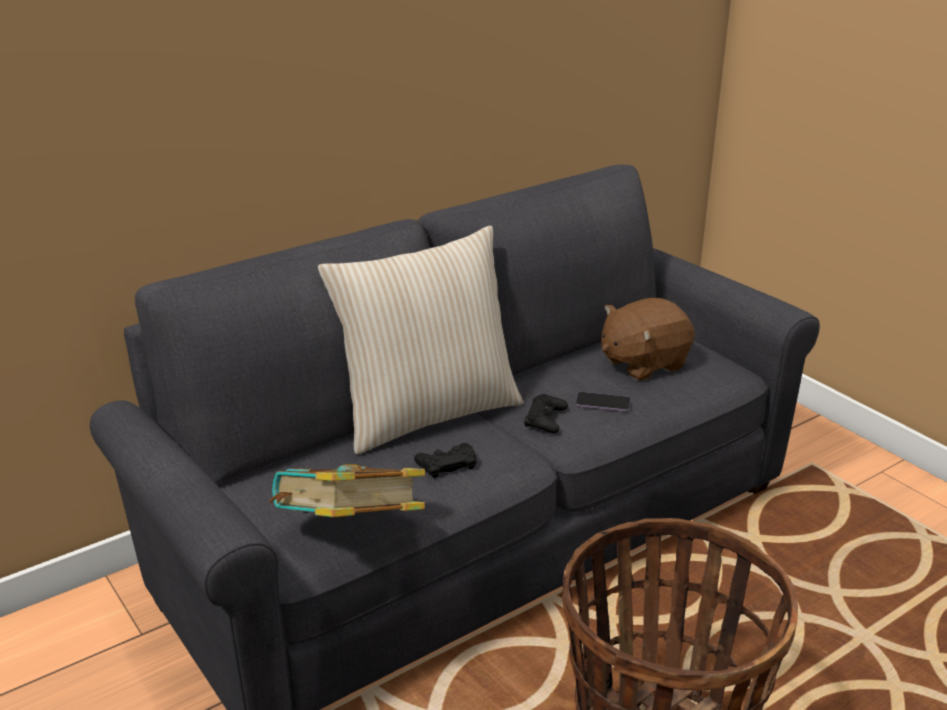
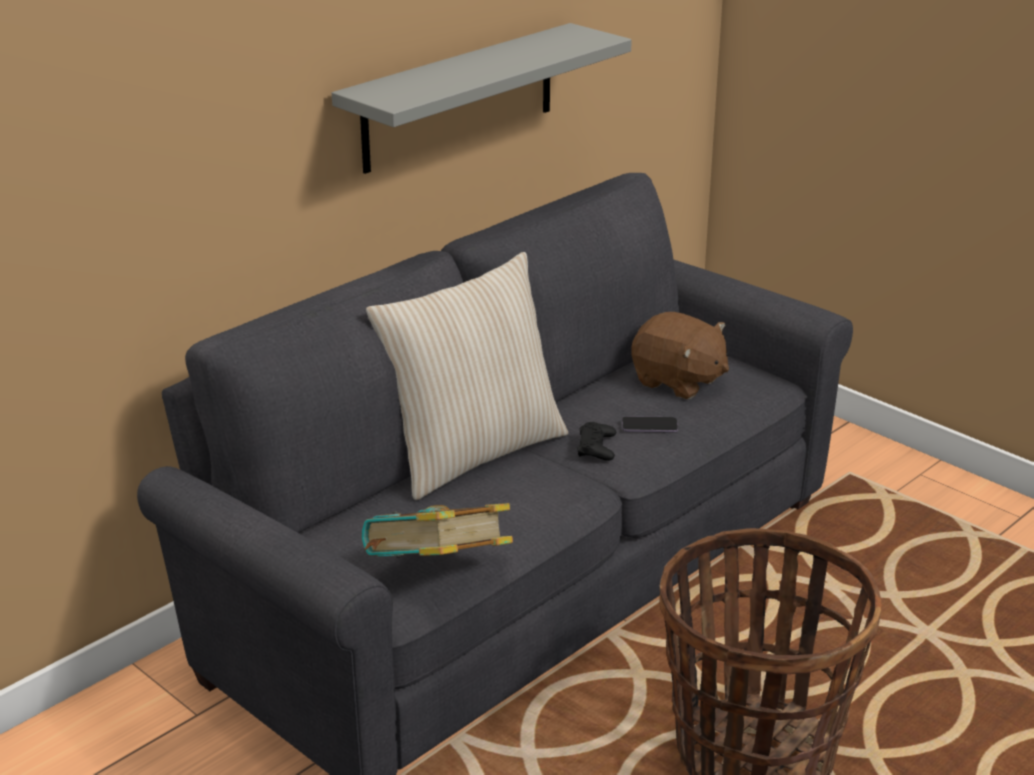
camera: 10 degrees left, 0 degrees up
(447, 464) = (511, 501): black game controller -> none
(449, 78) = (459, 98): none -> grey shelf
(643, 363) = (678, 382): brown plush toy -> brown plush toy turned 105 degrees counterclockwise

